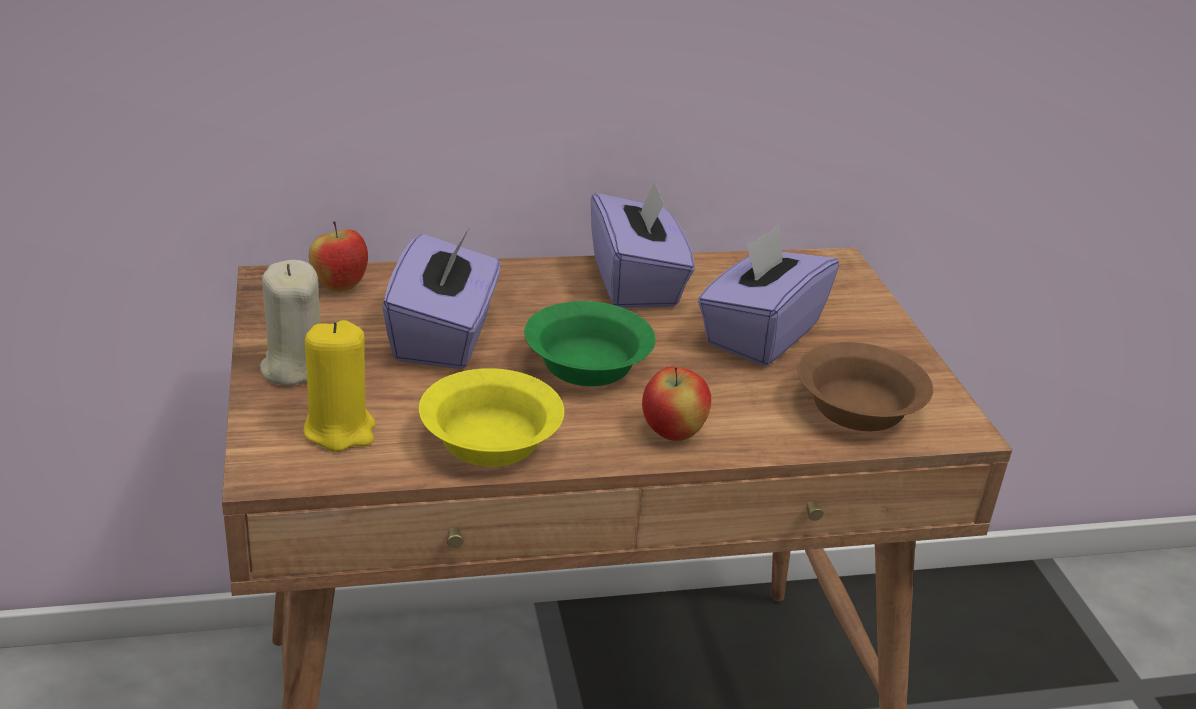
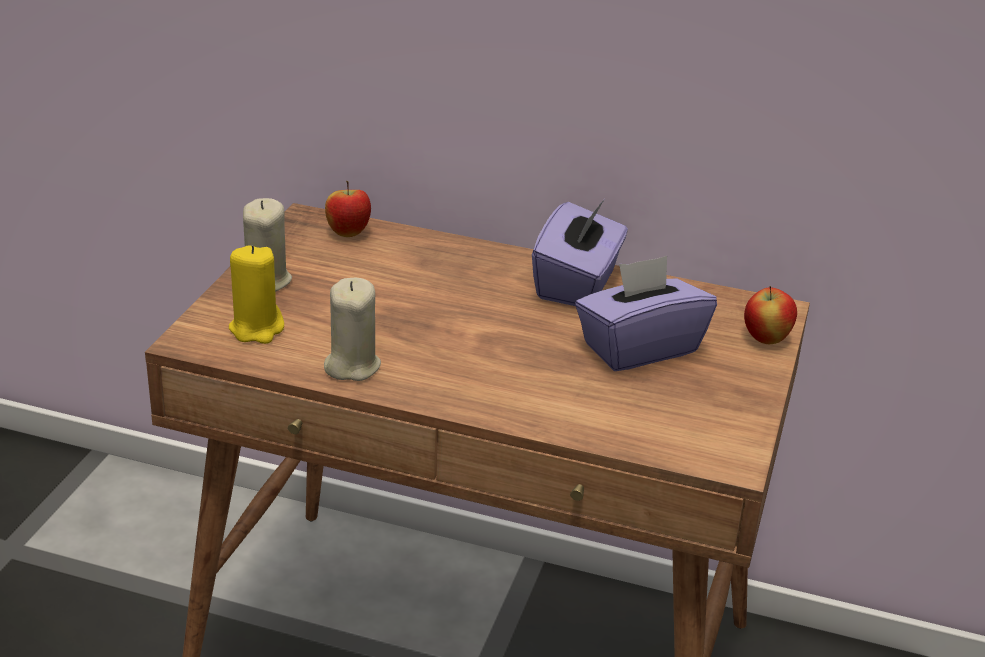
camera: 30 degrees right, 0 degrees up
(444, 338) = (388, 287): purple tissue box -> none
(494, 442) = (352, 366): yellow bowl -> beige candle
(590, 366) = (475, 334): green bowl -> none
(673, 434) = (488, 398): apple -> apple (766, 339)
(858, 411) = (658, 425): brown bowl -> none

